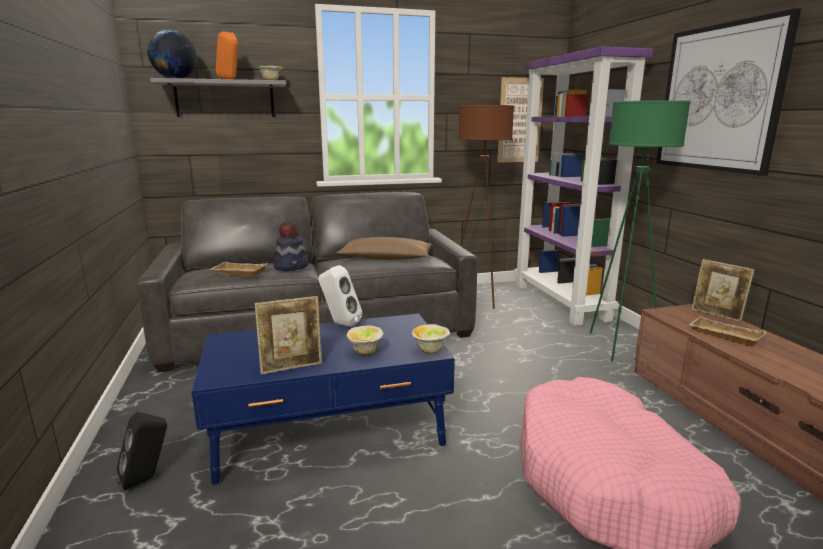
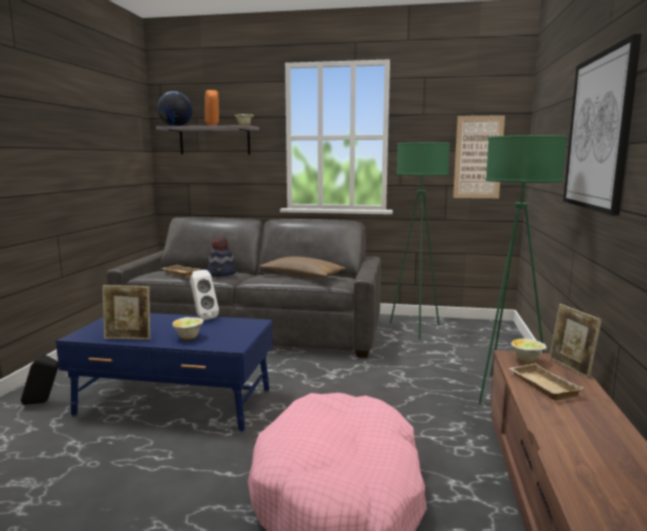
camera: 25 degrees right, 5 degrees down
(431, 351) = (234, 345): bowl -> bowl (527, 361)
(478, 299) = (415, 329): brown floor lamp -> green floor lamp
(561, 302) = (497, 344): purple bookcase -> none

